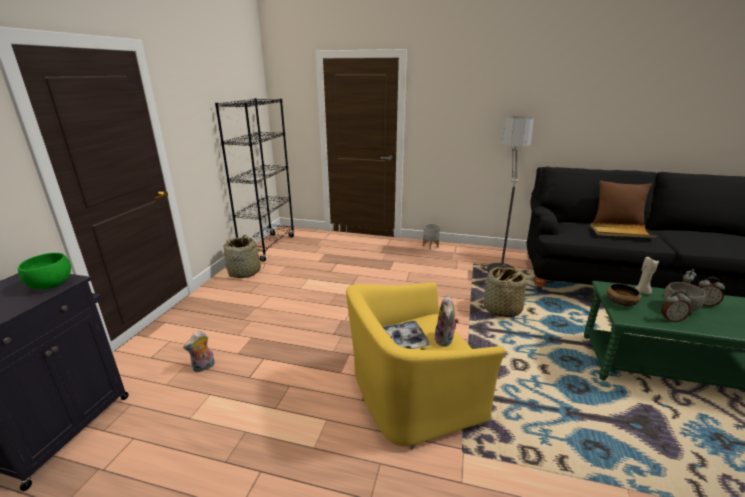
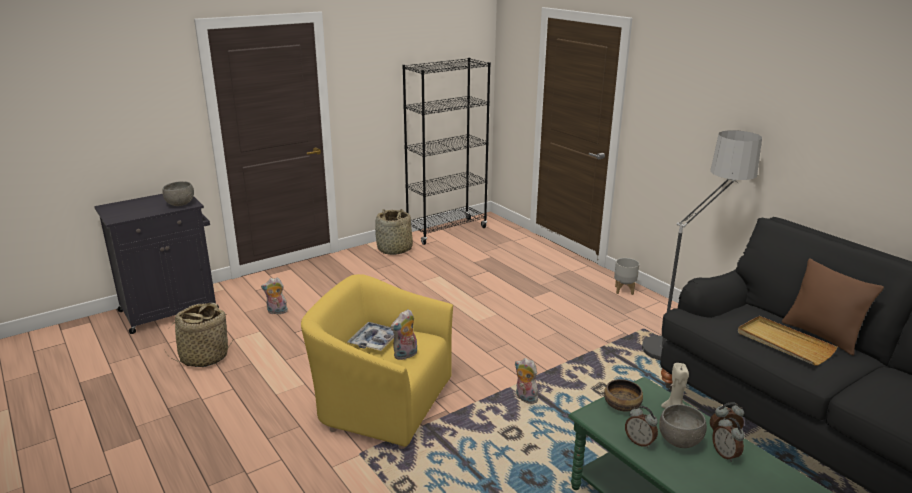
camera: 40 degrees right, 0 degrees up
(51, 285) = (180, 204): green bowl -> grey bowl
(488, 336) = (525, 398): none -> plush toy
(501, 309) = (587, 385): basket -> basket (204, 357)

